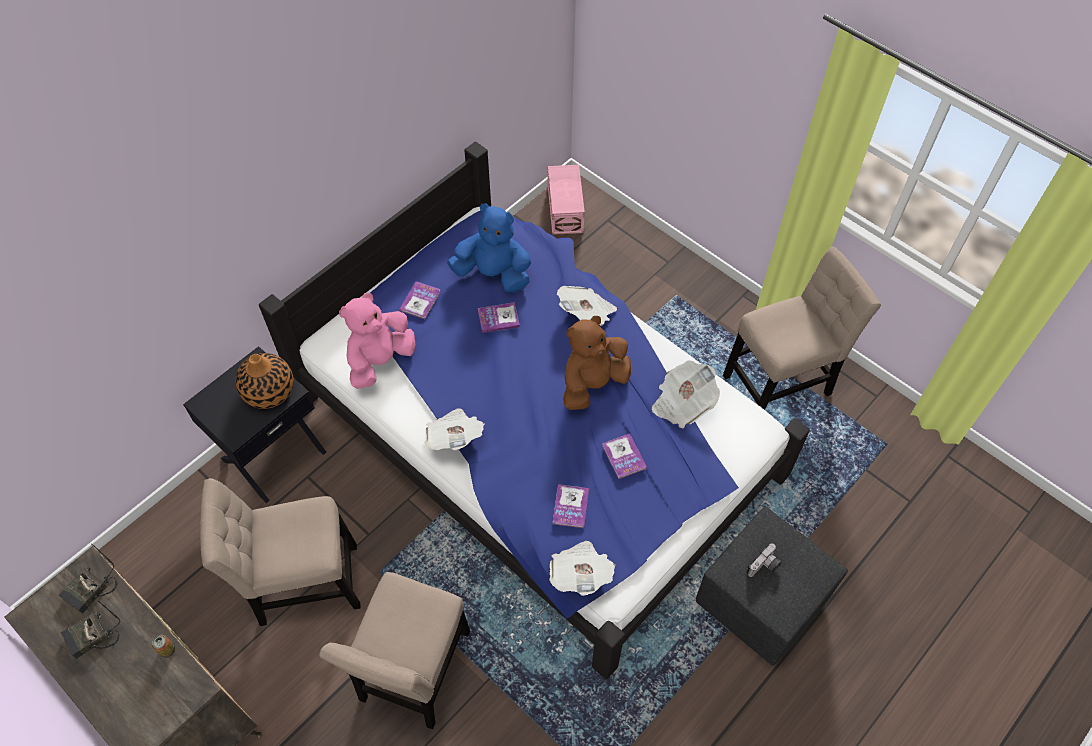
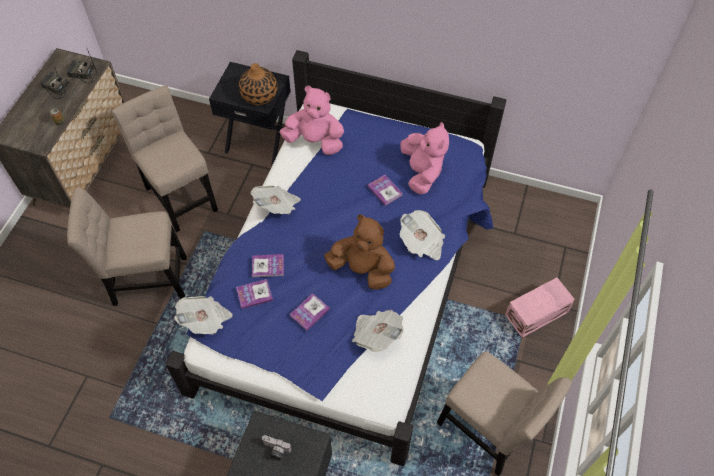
camera: 65 degrees right, 0 degrees up
(420, 301) = (374, 142): book -> book (268, 266)
(493, 274) = (422, 173): blue plush toy -> pink plush toy
(566, 209) = (556, 215): pink storage box -> pink storage box (537, 314)

